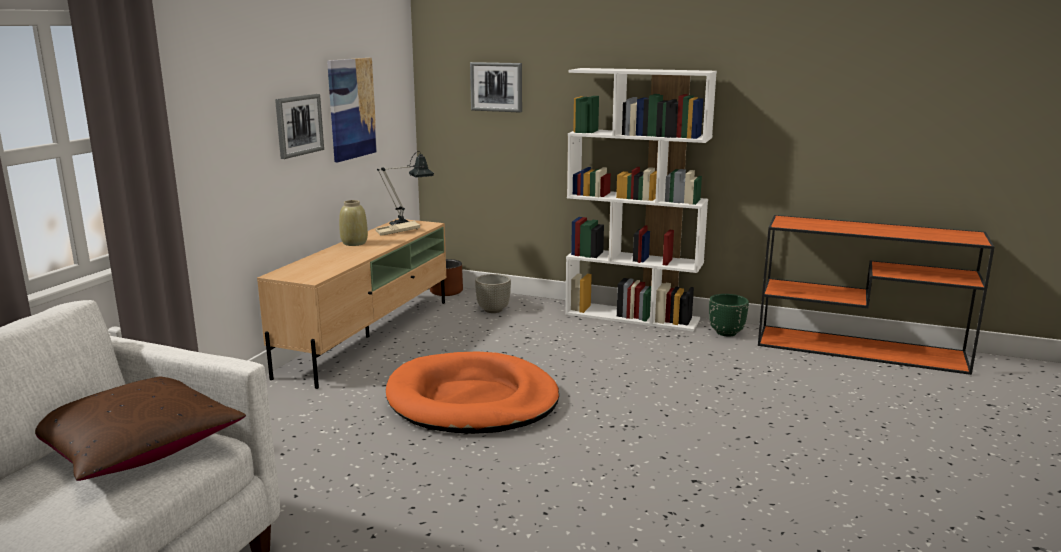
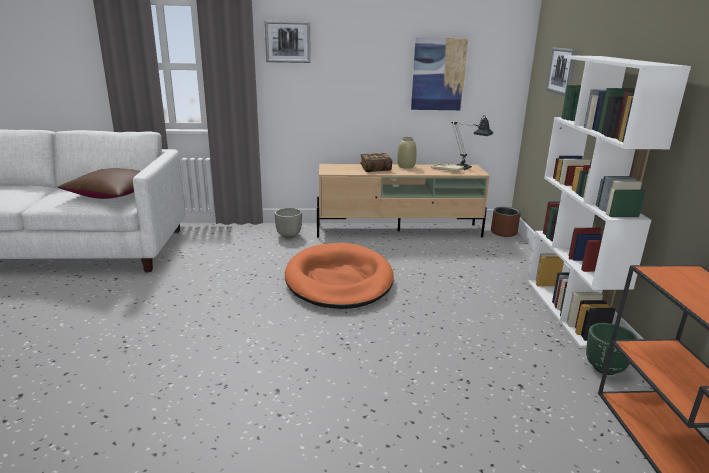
camera: 65 degrees right, 5 degrees up
(298, 125) = (376, 78): picture -> picture (288, 42)
(341, 256) = (375, 169): none -> book
(493, 310) = (493, 254): grey planter -> grey planter (288, 235)

